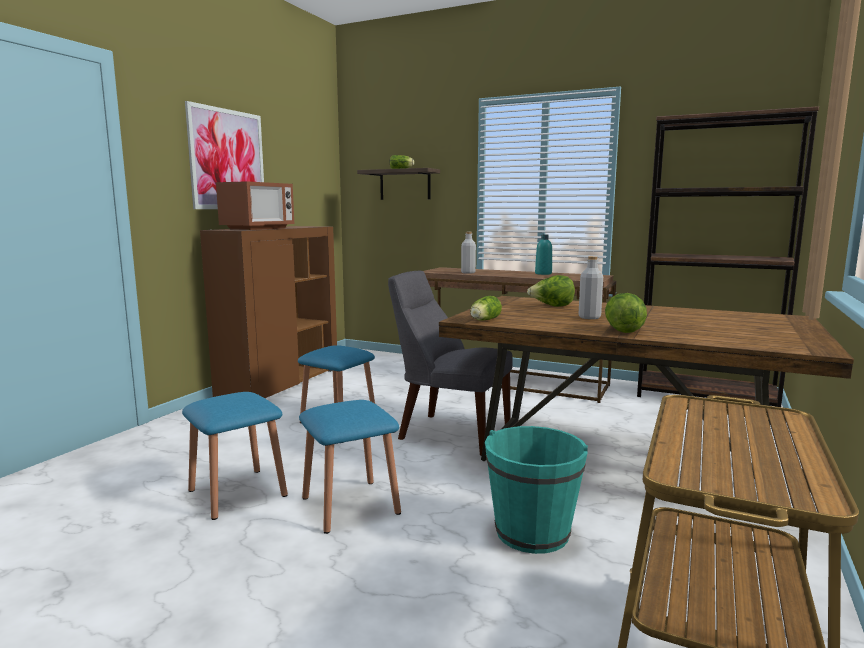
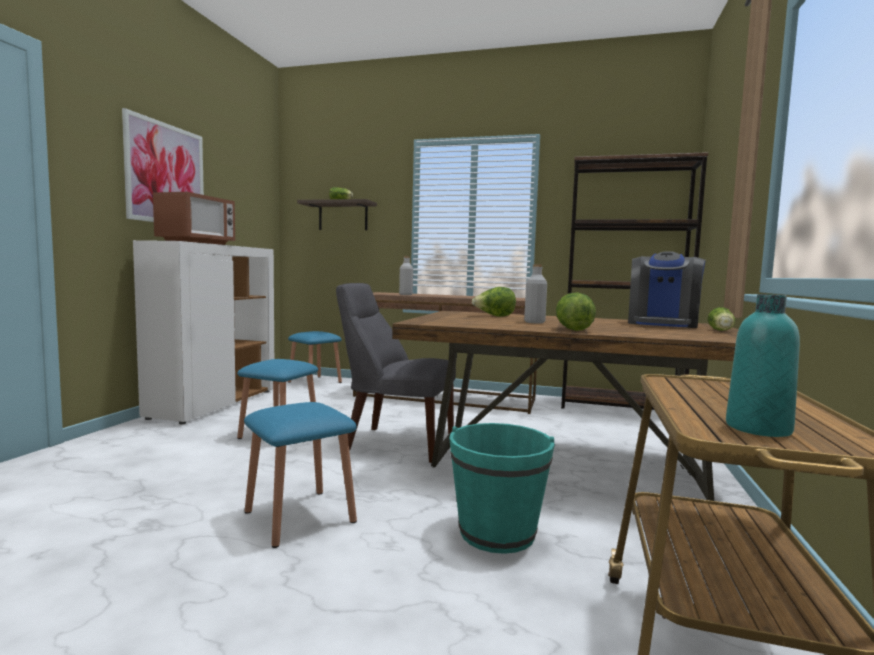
camera: 10 degrees left, 5 degrees down
(237, 493) = (168, 510): blue stool -> blue stool (314, 382)
(280, 383) = (214, 403): brown cabinet -> white cabinet
(483, 320) = (436, 323): lettuce -> lettuce (721, 331)
(543, 273) = (475, 296): turquoise bottle -> turquoise bottle (758, 428)
(737, 318) = (662, 324): none -> coffee machine

